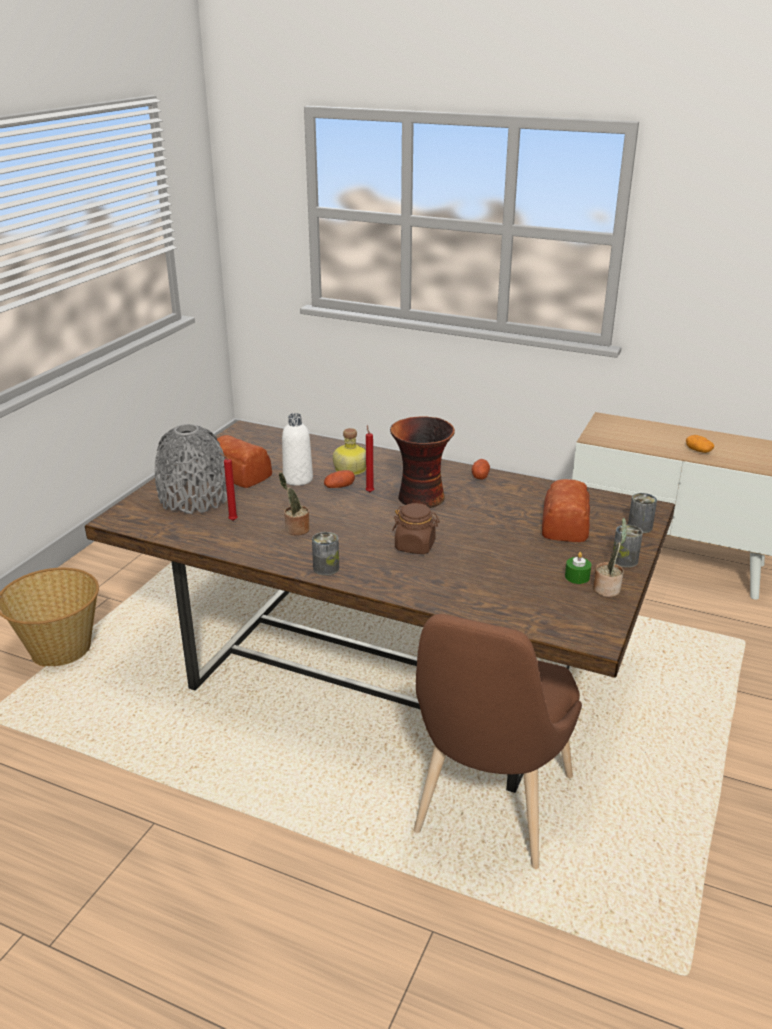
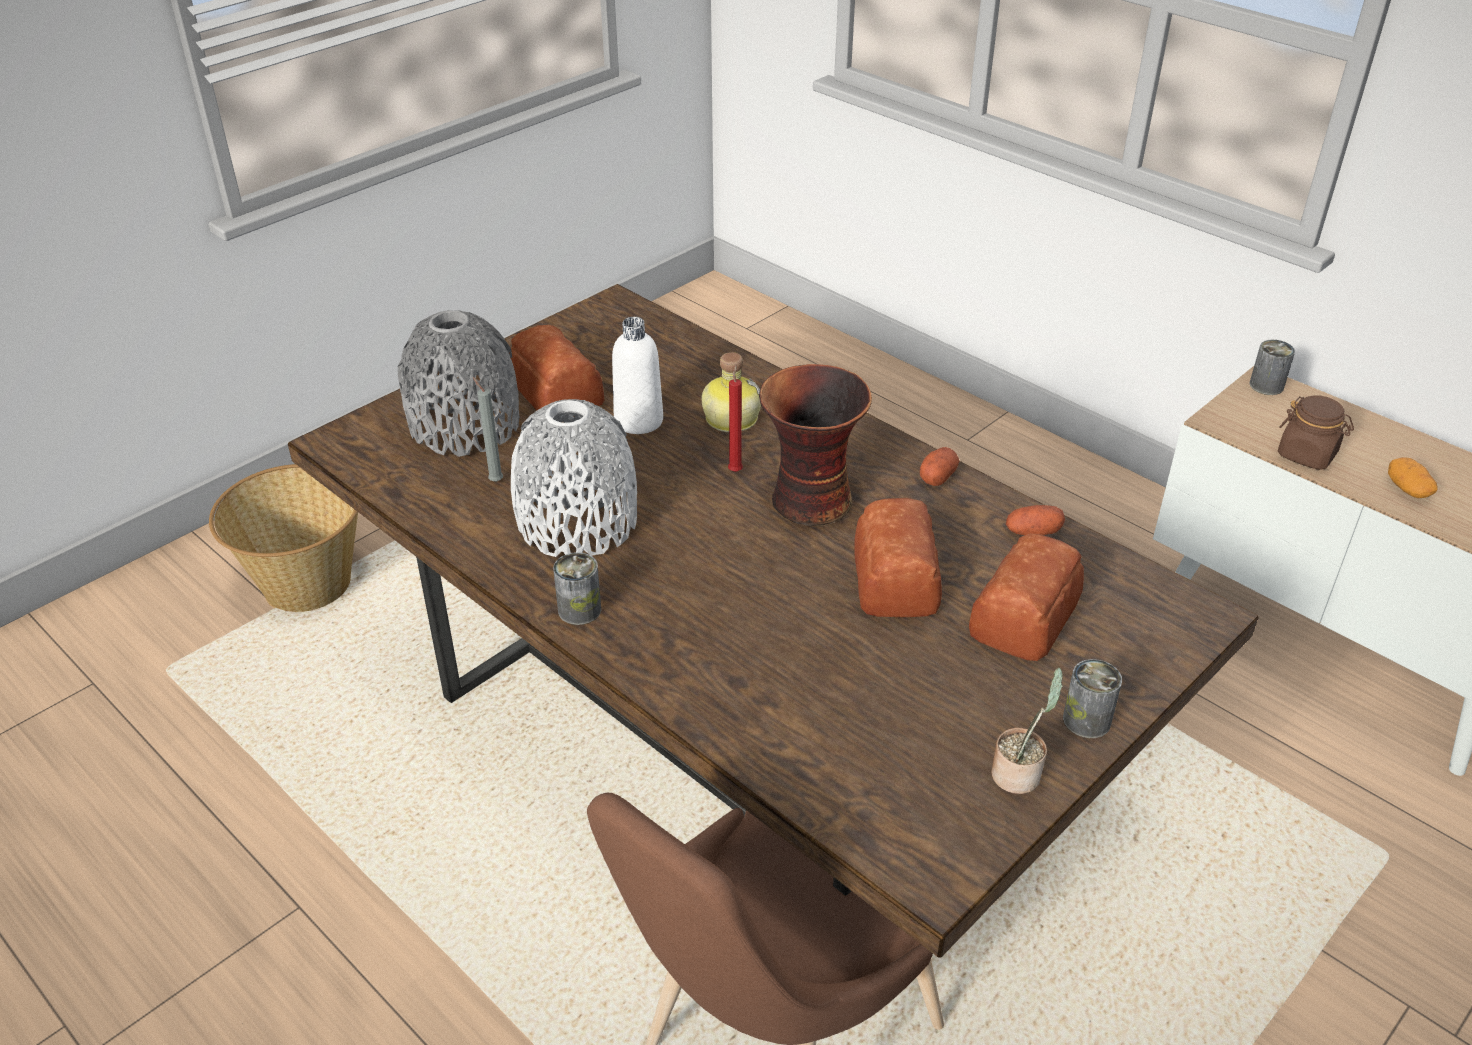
camera: 20 degrees right, 10 degrees up
(231, 520) = (494, 480): red candle -> grey candle
(295, 529) = (577, 521): potted plant -> grey vase
(339, 487) = (693, 450): potato -> potato (1033, 532)
(415, 546) = (744, 600): brown jar -> brown jar (1307, 455)
(490, 521) = (897, 577): none -> bread
(577, 577) = (979, 734): green candle -> none
(640, 527) = (1159, 653): can -> can (1266, 385)

